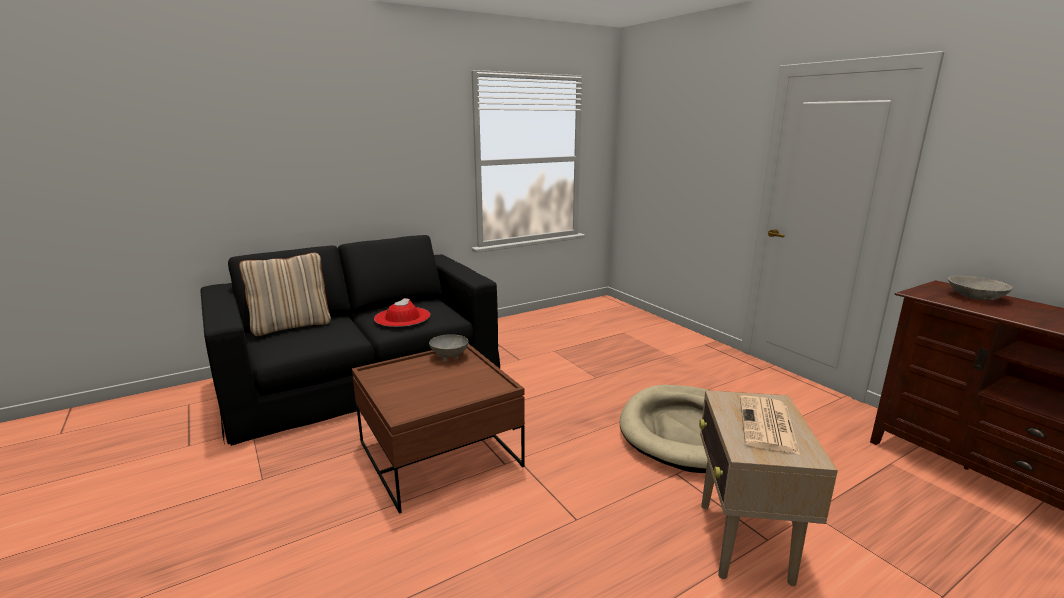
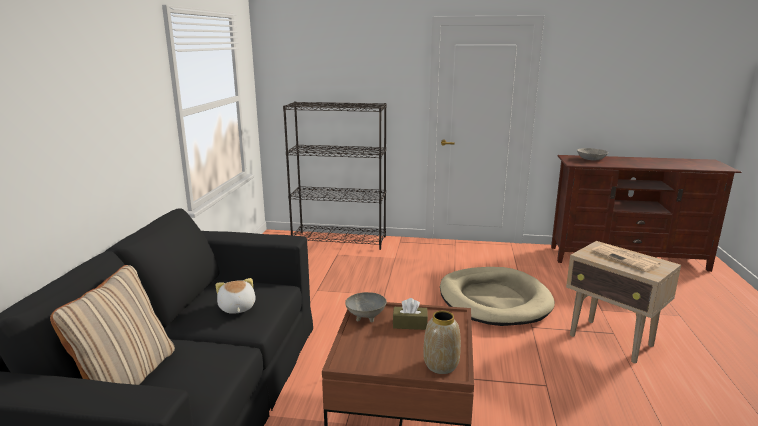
camera: 50 degrees left, 0 degrees up
(402, 317) = (236, 308): red hat -> plush toy
(409, 406) = (440, 365): none -> vase
(460, 375) = (410, 324): none -> brown tissue box
(649, 323) = (340, 240): none -> black bookcase

